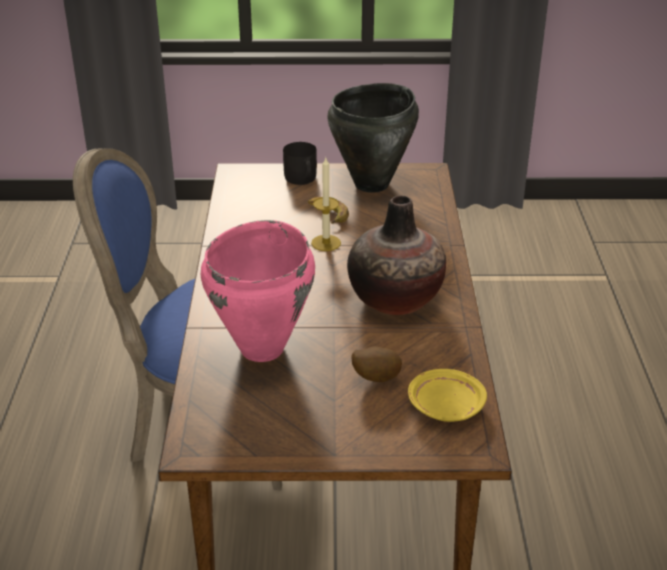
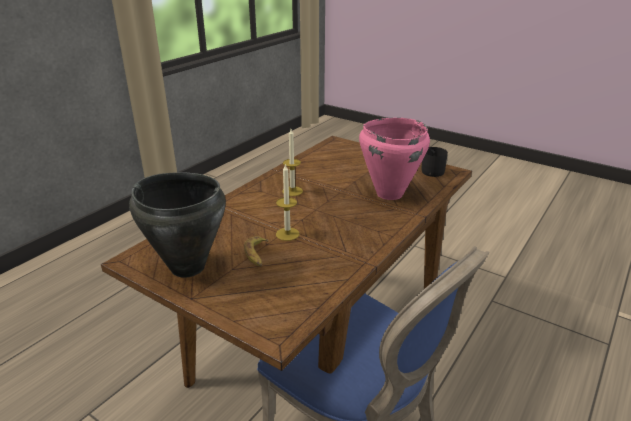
camera: 145 degrees left, 5 degrees down
(301, 179) = (231, 297): black mug -> black mug (433, 170)
(375, 377) = (347, 168): potato -> none
(395, 298) = (292, 191): vase -> candle
(445, 406) = (330, 153): yellow plate -> none

